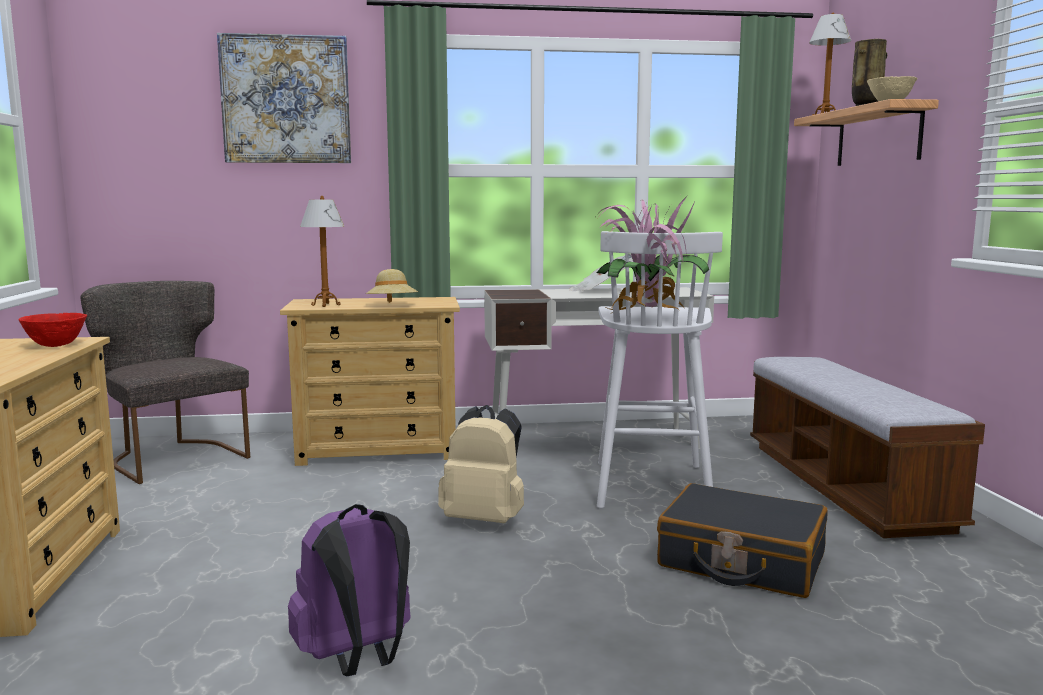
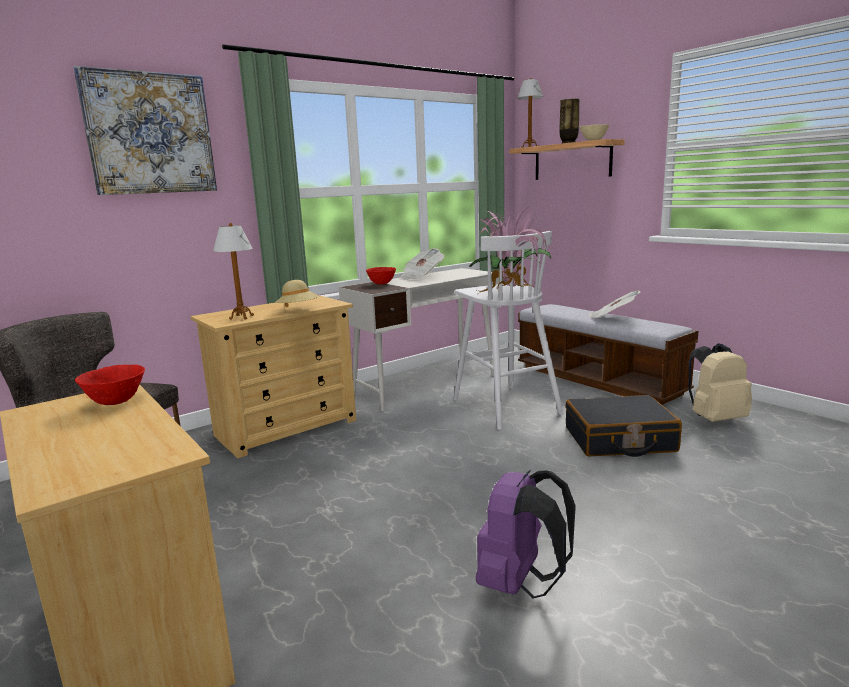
camera: 30 degrees left, 5 degrees up
(485, 520) = (445, 458): beige backpack -> beige backpack (714, 419)
(535, 292) = (381, 284): none -> red bowl
(863, 384) = (612, 317): none -> newspaper

